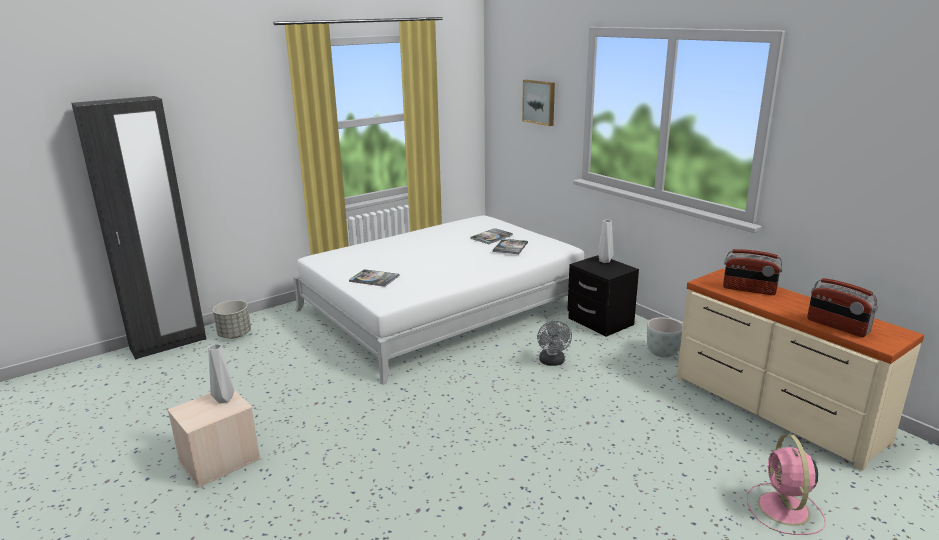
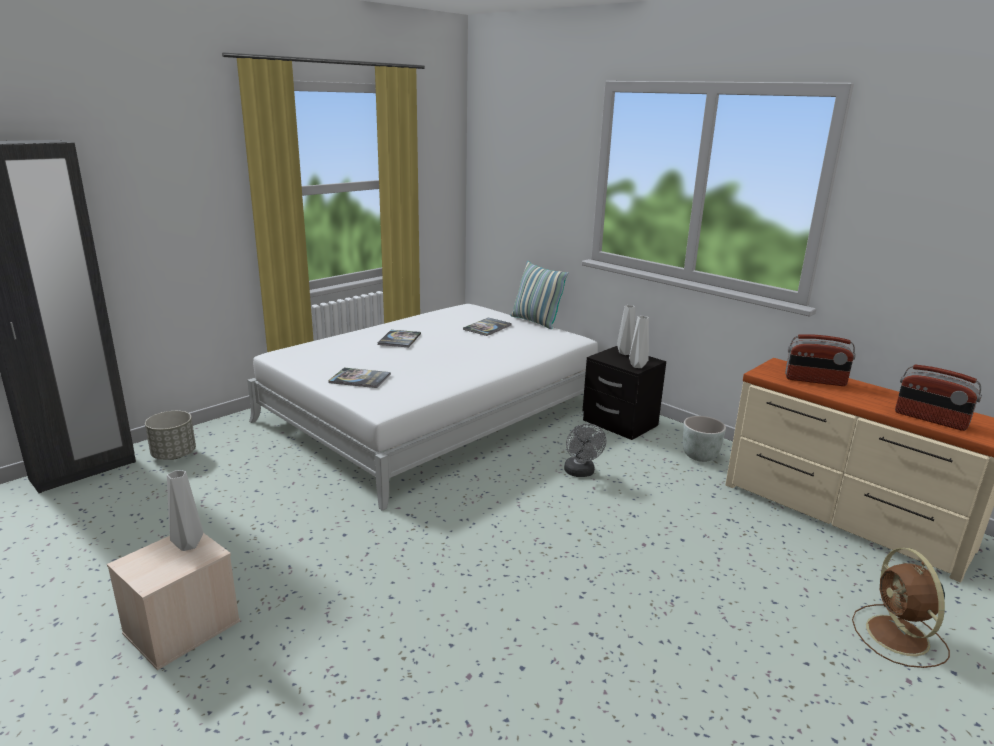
camera: 10 degrees left, 0 degrees up
(510, 247) = (514, 339): book -> book (399, 339)
(535, 232) = (535, 321): none -> pillow
(539, 102) = (539, 170): picture -> none
(610, 273) = (636, 366): none -> grey vase
(784, 510) = (899, 637): pink fan -> brown fan

